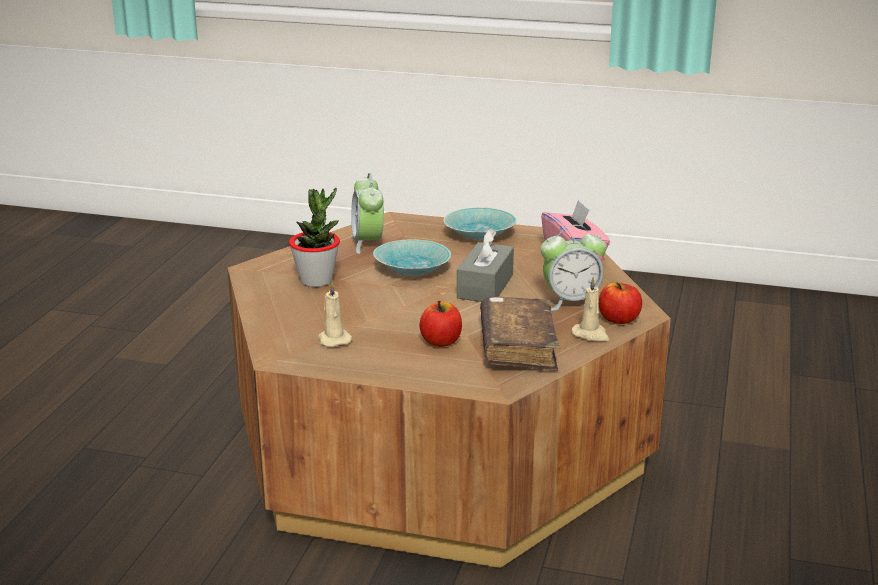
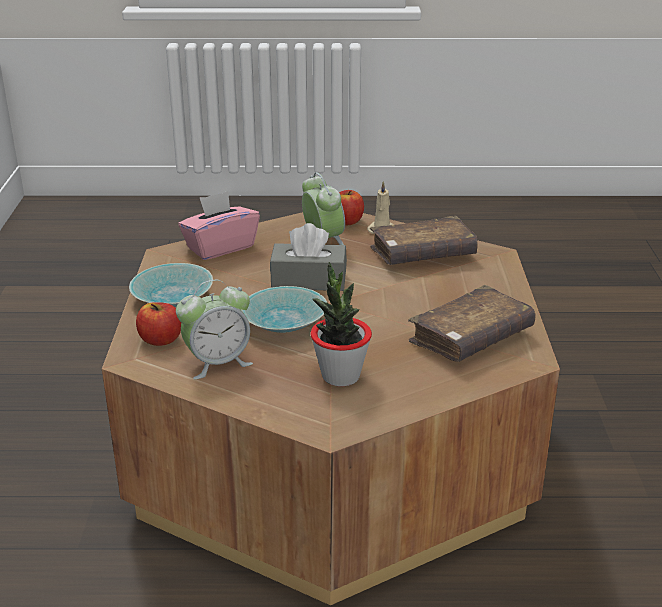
camera: 105 degrees left, 5 degrees up
(333, 339) = (470, 338): beige candle -> brown book
(441, 341) = (437, 286): apple -> apple (160, 340)

